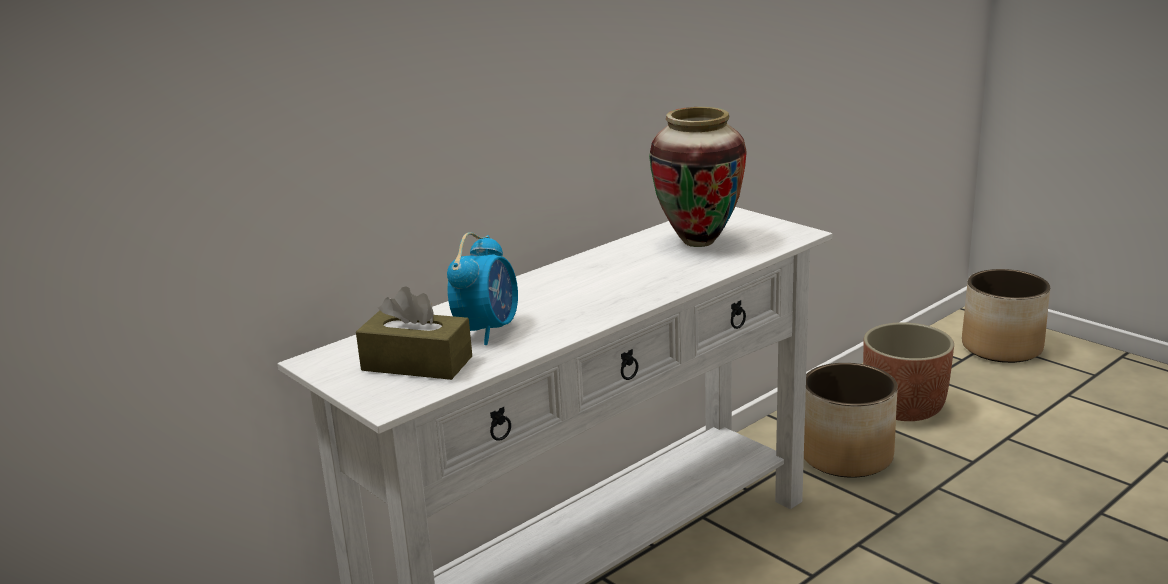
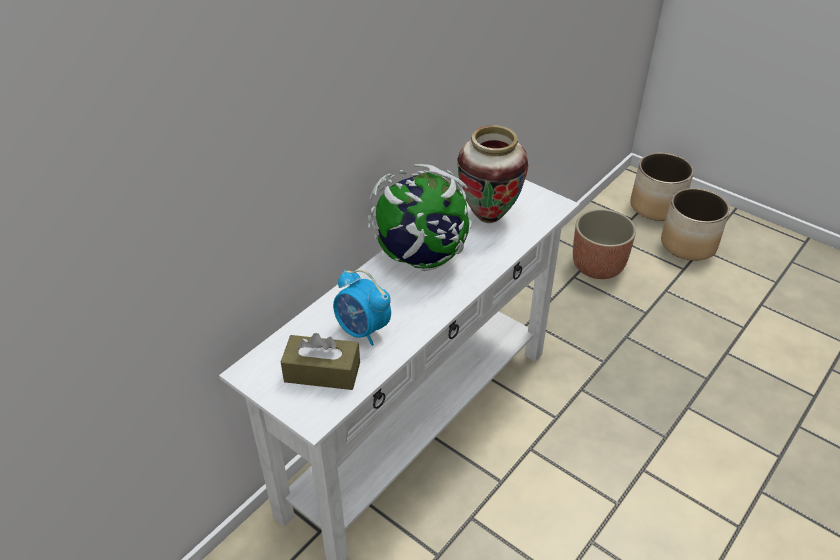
camera: 10 degrees left, 20 degrees up
(487, 330) = (363, 330): alarm clock -> alarm clock turned 120 degrees clockwise
(591, 273) = (420, 257): none -> globe
(846, 456) = (565, 312): planter -> planter (688, 244)

